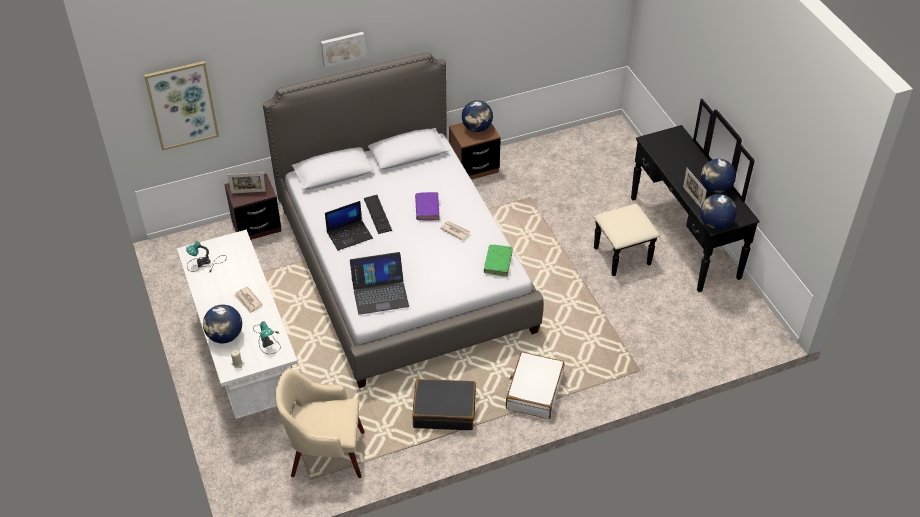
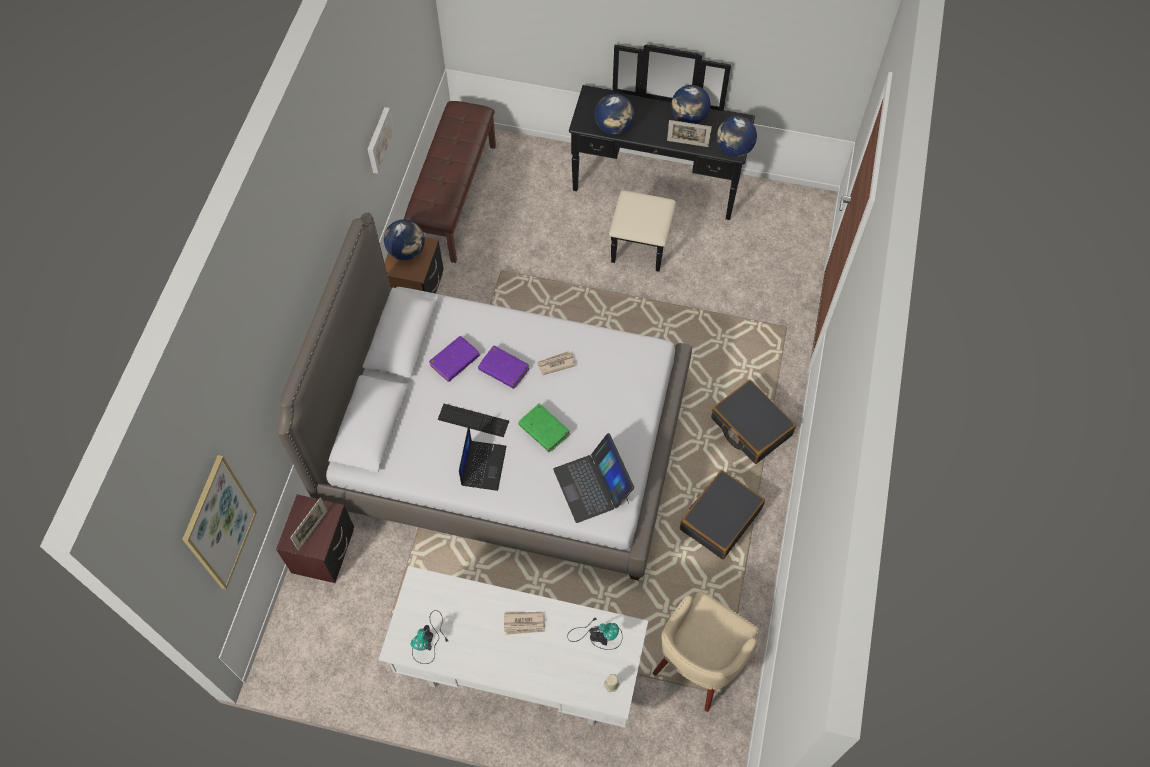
camera: 55 degrees left, 15 degrees up
(225, 336) = (561, 677): globe -> globe (614, 127)
(342, 48) = (298, 296): picture -> picture (378, 140)
(380, 293) = (592, 485): laptop -> laptop turned 135 degrees clockwise
(412, 184) = (455, 361): none -> purple book
(498, 263) = (630, 354): green book -> green book (544, 430)
(534, 391) = (750, 427): white suitcase -> black suitcase
(561, 146) = (454, 198): none -> brown bench

